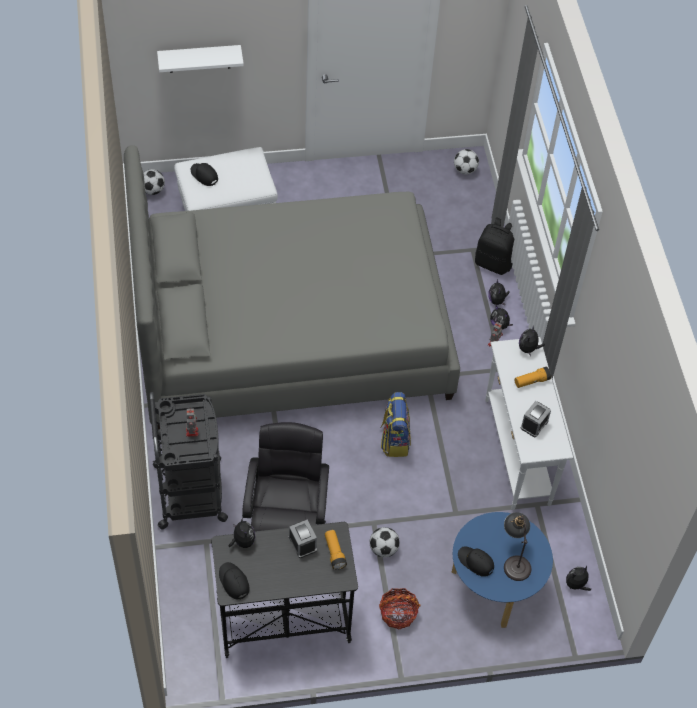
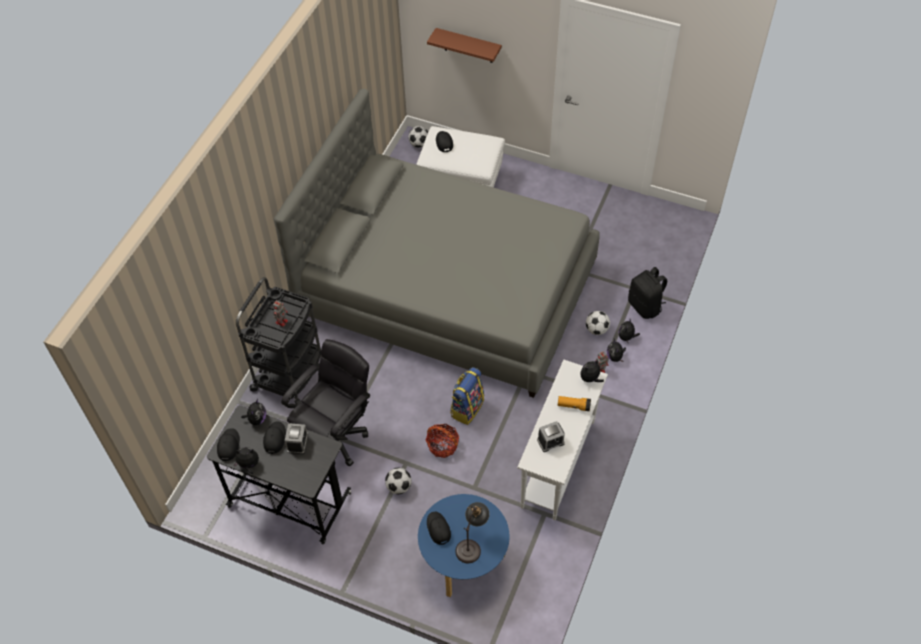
camera: 35 degrees right, 0 degrees up
(199, 59) = (468, 46): white shelf -> brown shelf
(276, 551) = (274, 438): none -> black cap
(334, 553) = (315, 462): flashlight -> none
(398, 613) = (374, 541): basket -> basket (442, 445)
(465, 170) = (673, 224): football -> football (597, 329)
(576, 585) = (530, 594): plush toy -> plush toy (248, 465)

